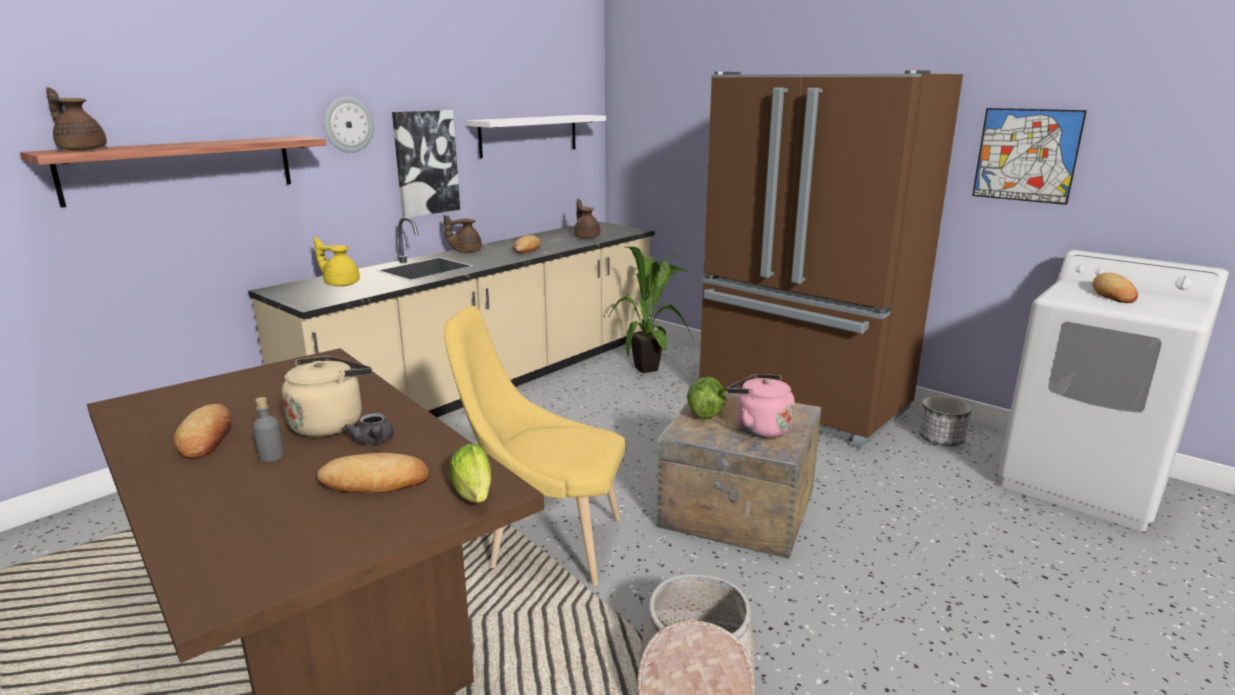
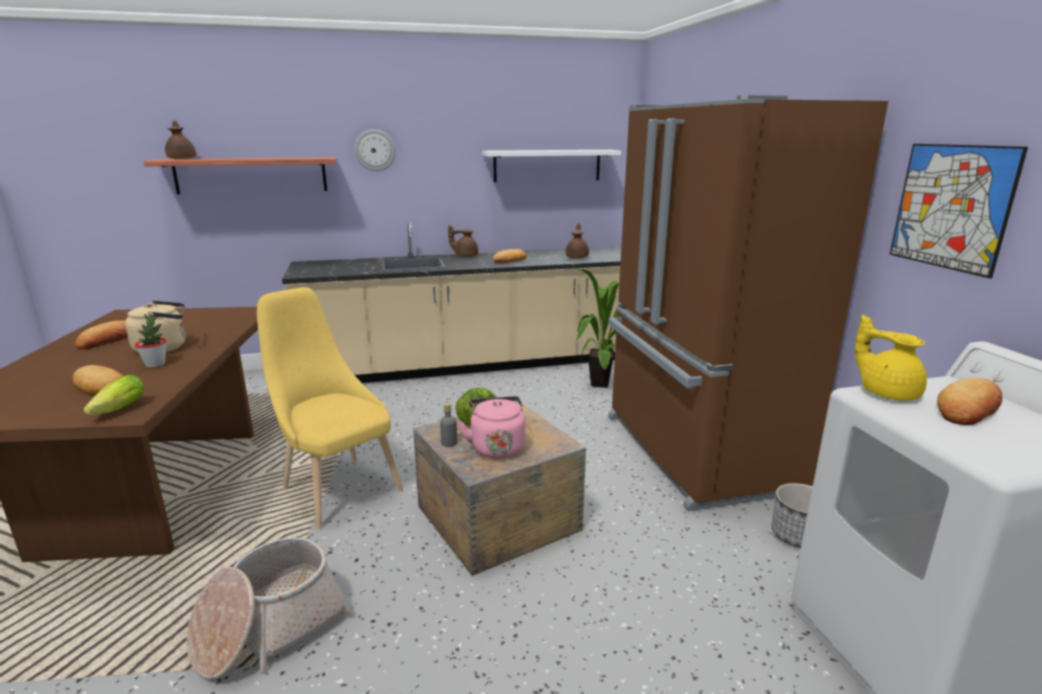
camera: 35 degrees right, 0 degrees up
(271, 456) = (103, 358): grey bottle -> grey bottle (449, 443)
(341, 284) = (342, 265): yellow teapot -> yellow teapot (886, 392)
(374, 441) = (155, 364): grey teapot -> potted plant
(425, 163) = (441, 183): picture -> none

